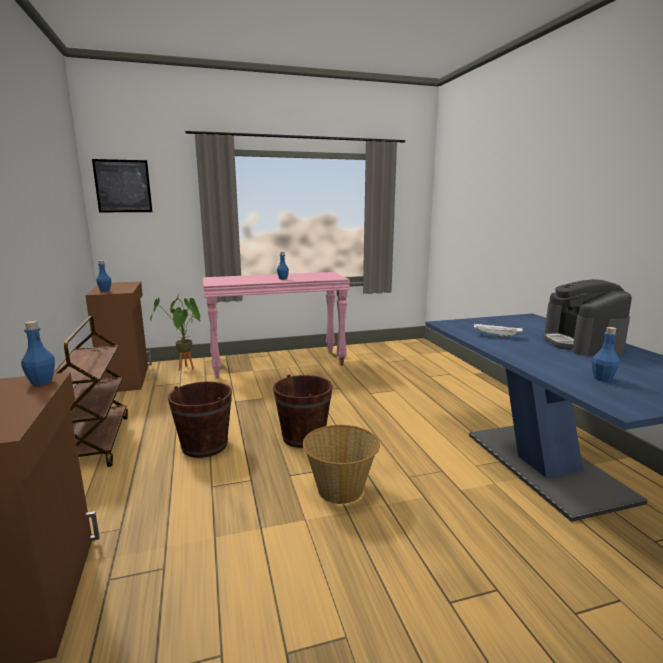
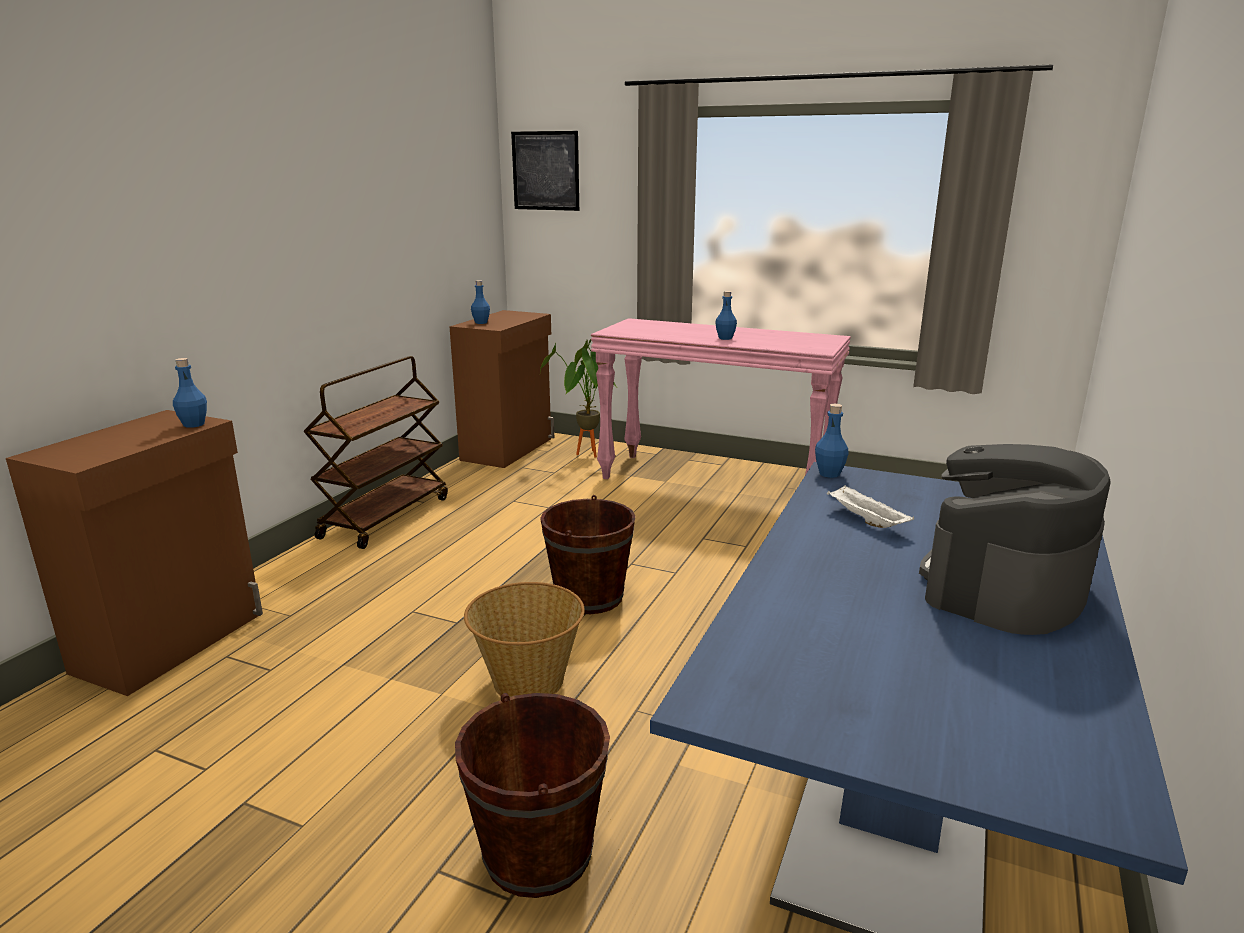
camera: 40 degrees right, 5 degrees up
(204, 446) = (470, 562): brown bucket -> brown bucket (538, 853)
(602, 379) = (829, 653): blue bottle -> blue bottle (829, 474)

